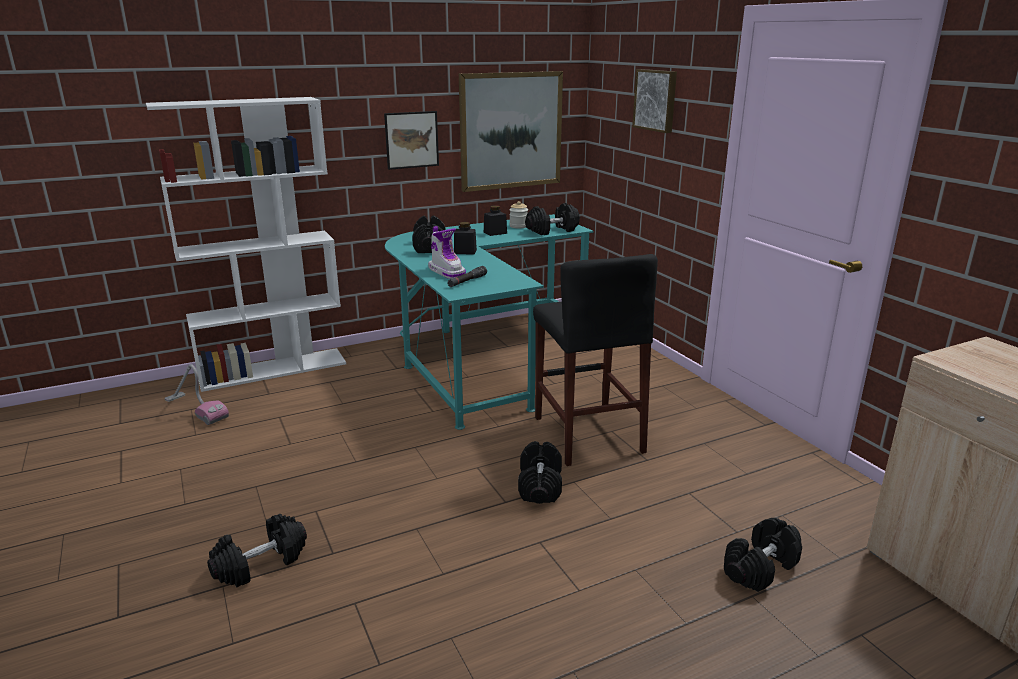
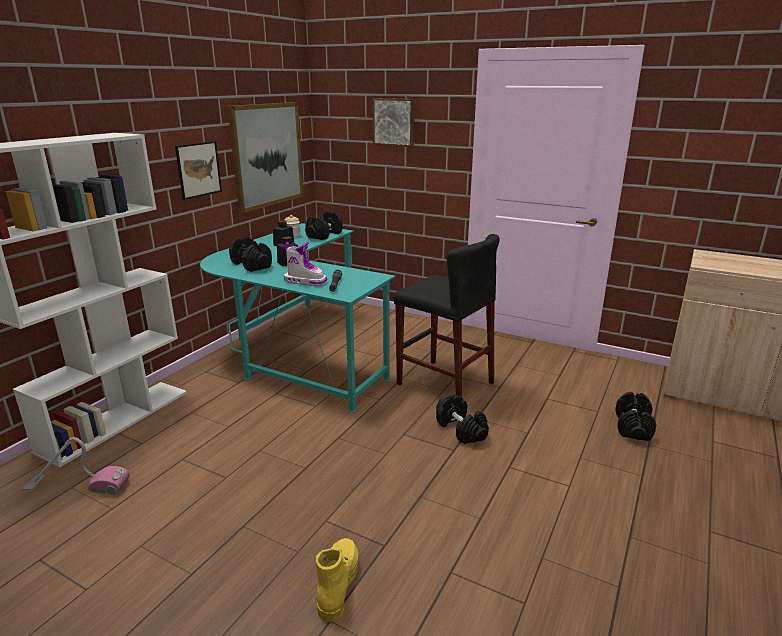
camera: 35 degrees left, 0 degrees up
(261, 563) = (337, 584): black dumbbell -> yellow boot

